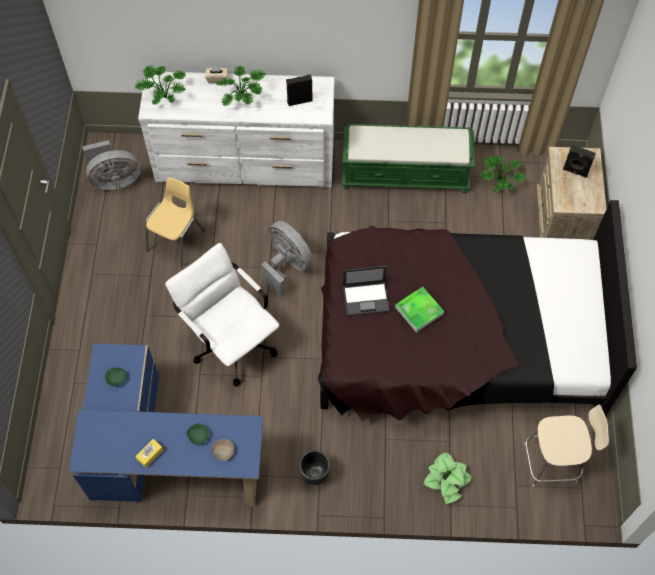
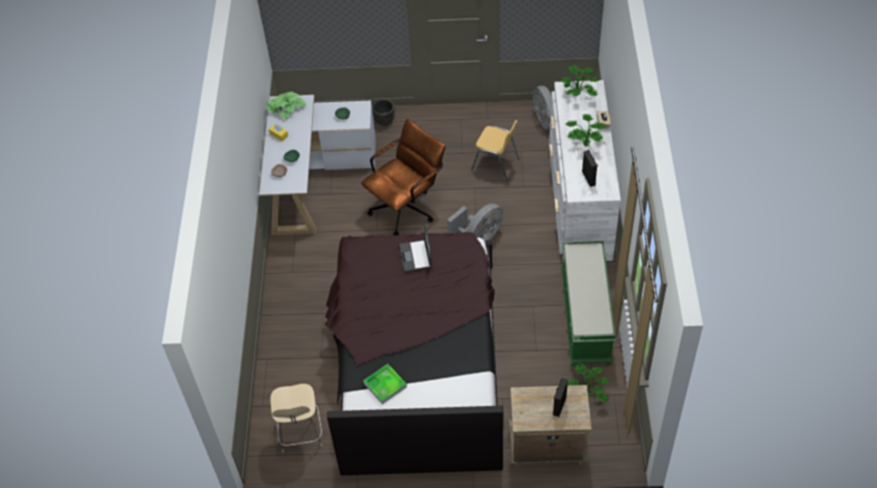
camera: 90 degrees right, 10 degrees down
(164, 455) = (312, 179): blue desk -> white desk
(230, 340) = (407, 207): white office chair -> brown office chair
(314, 474) = (295, 269): black planter -> black planter (384, 121)
(419, 310) = (405, 292): tray -> tray (385, 385)
(447, 479) = (288, 356): potted plant -> potted plant (286, 108)

